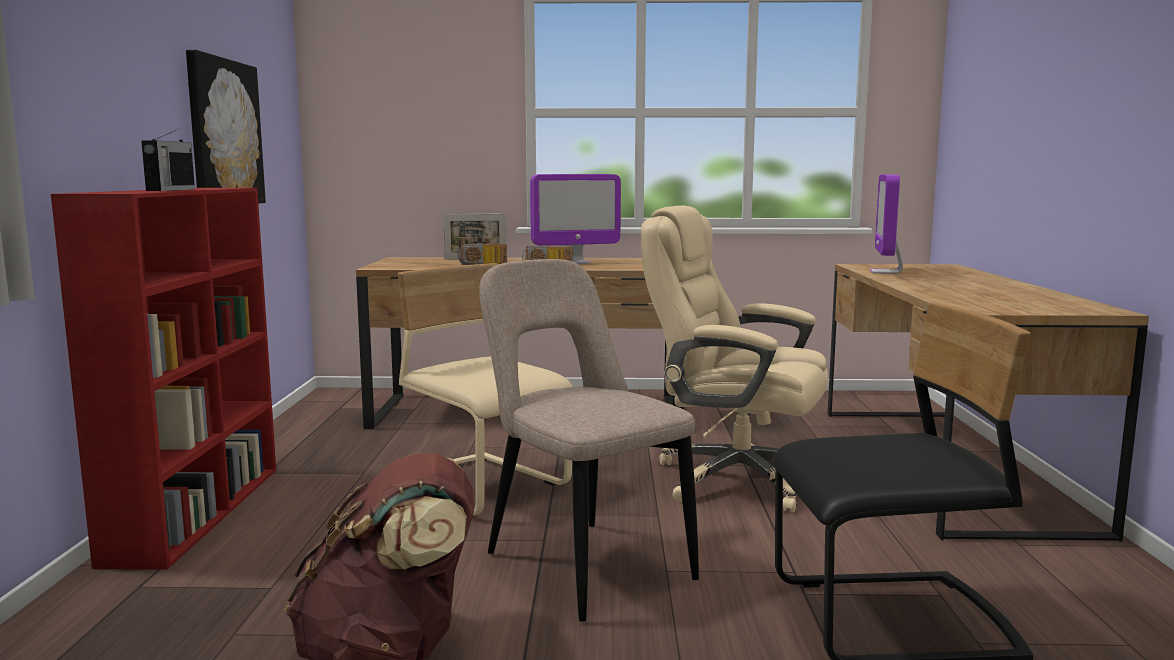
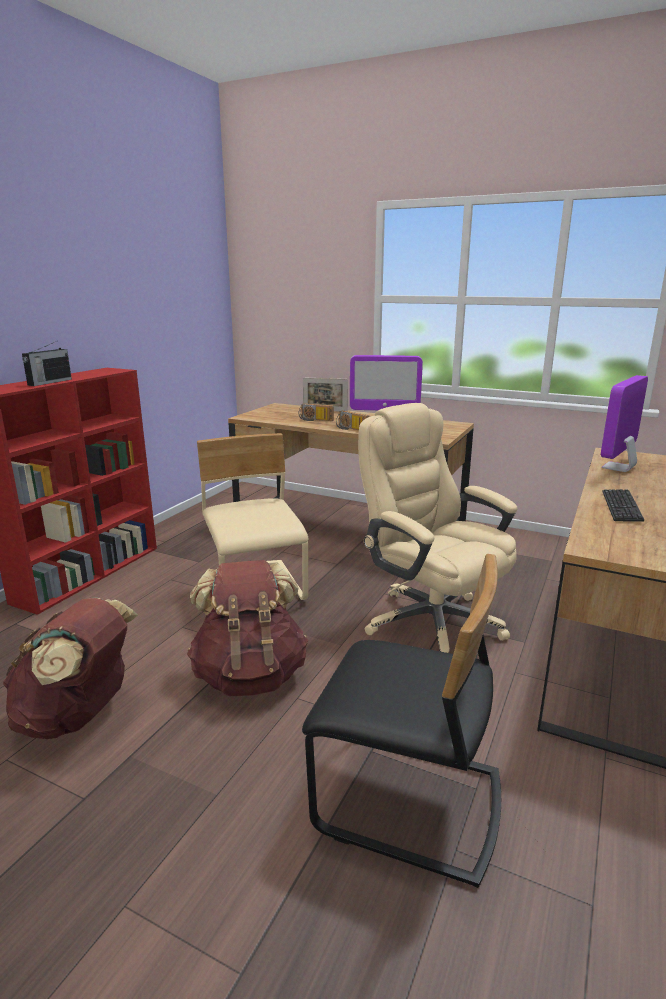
camera: 25 degrees right, 10 degrees up
(224, 133) = (143, 324): picture -> none
(582, 563) = (250, 675): beige chair -> brown backpack
(942, 290) = (621, 507): none -> keyboard

